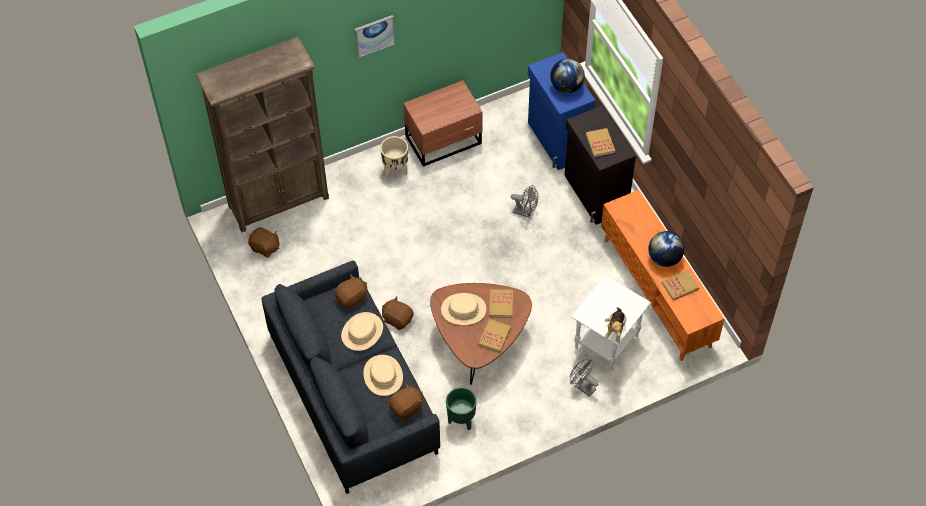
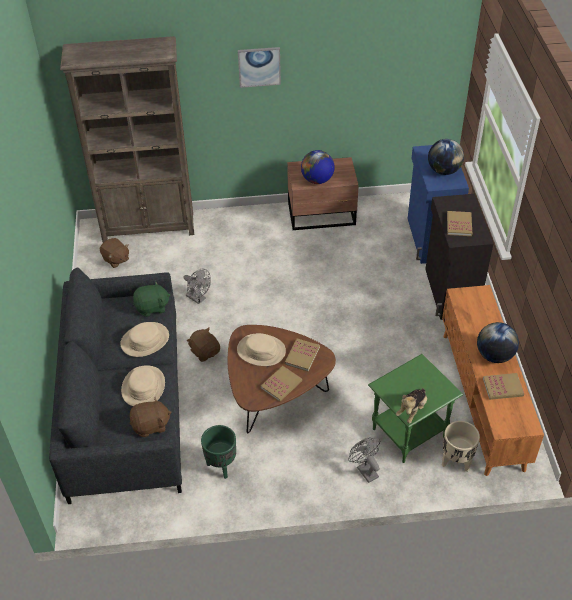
camera: 20 degrees right, 10 degrees down
(352, 298) = (152, 307): brown plush toy -> green plush toy
(395, 170) = (266, 227): beige planter -> beige planter (456, 462)
(441, 116) = (317, 180): none -> globe
(525, 212) = (373, 291): grey fan -> grey fan (198, 298)
(606, 343) = (408, 433): white side table -> green side table

